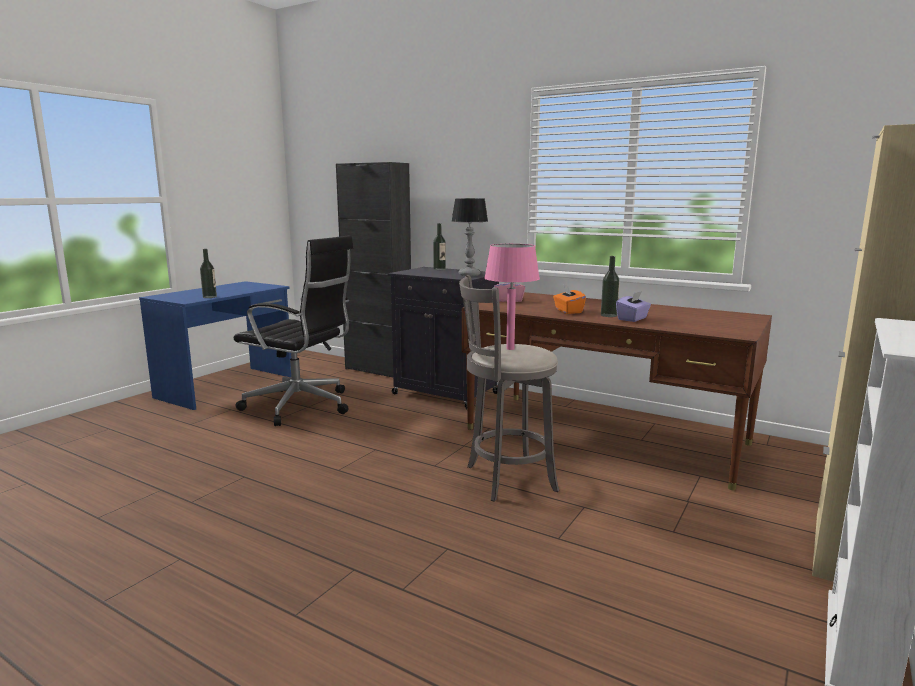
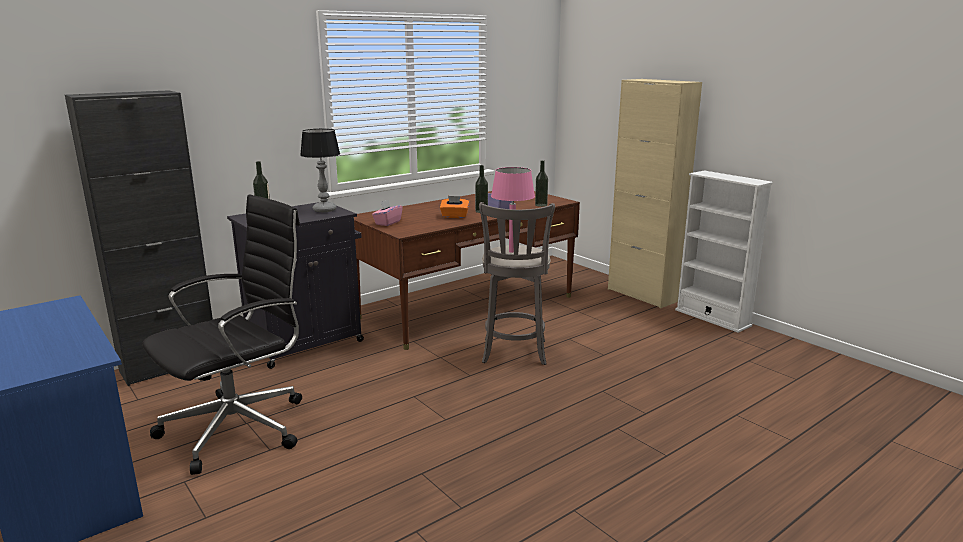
camera: 70 degrees left, 5 degrees up
(209, 297) = (85, 343): bottle -> bottle (541, 205)

